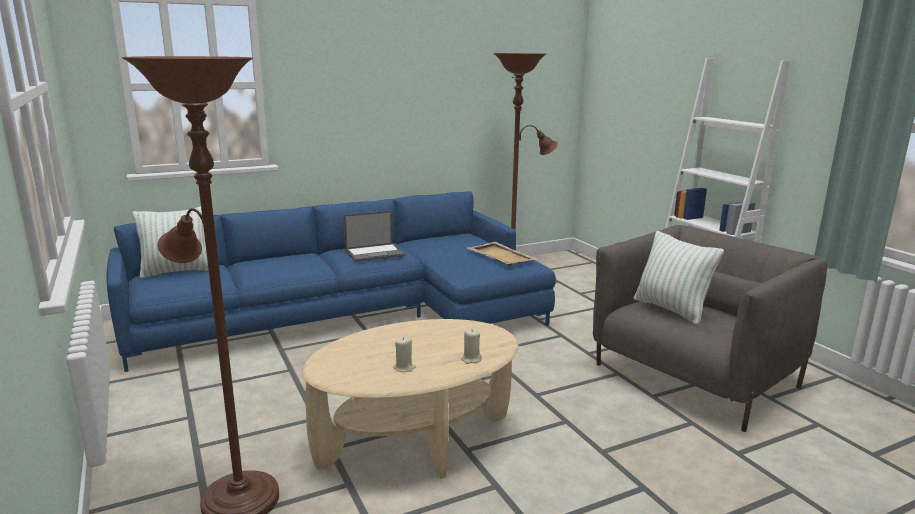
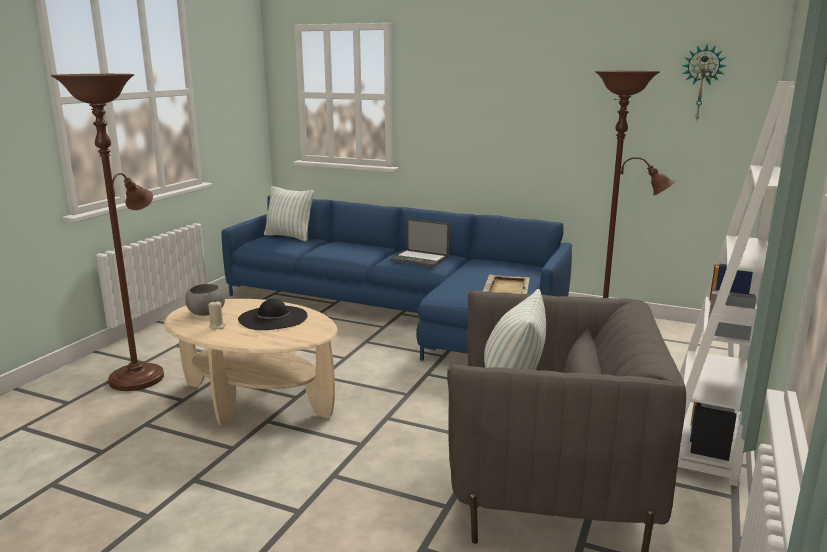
camera: 50 degrees right, 0 degrees up
(353, 363) = (206, 313): none -> grey bowl
(426, 339) = (273, 318): none -> black hat
(471, 359) = (257, 339): beige candle -> none
(541, 62) = (701, 83): none -> wall clock

